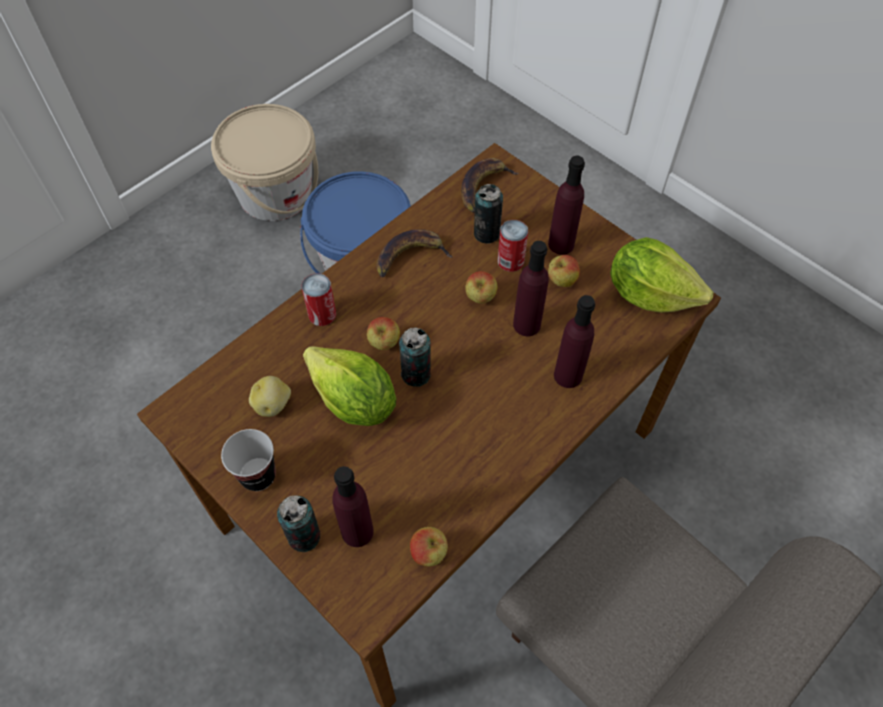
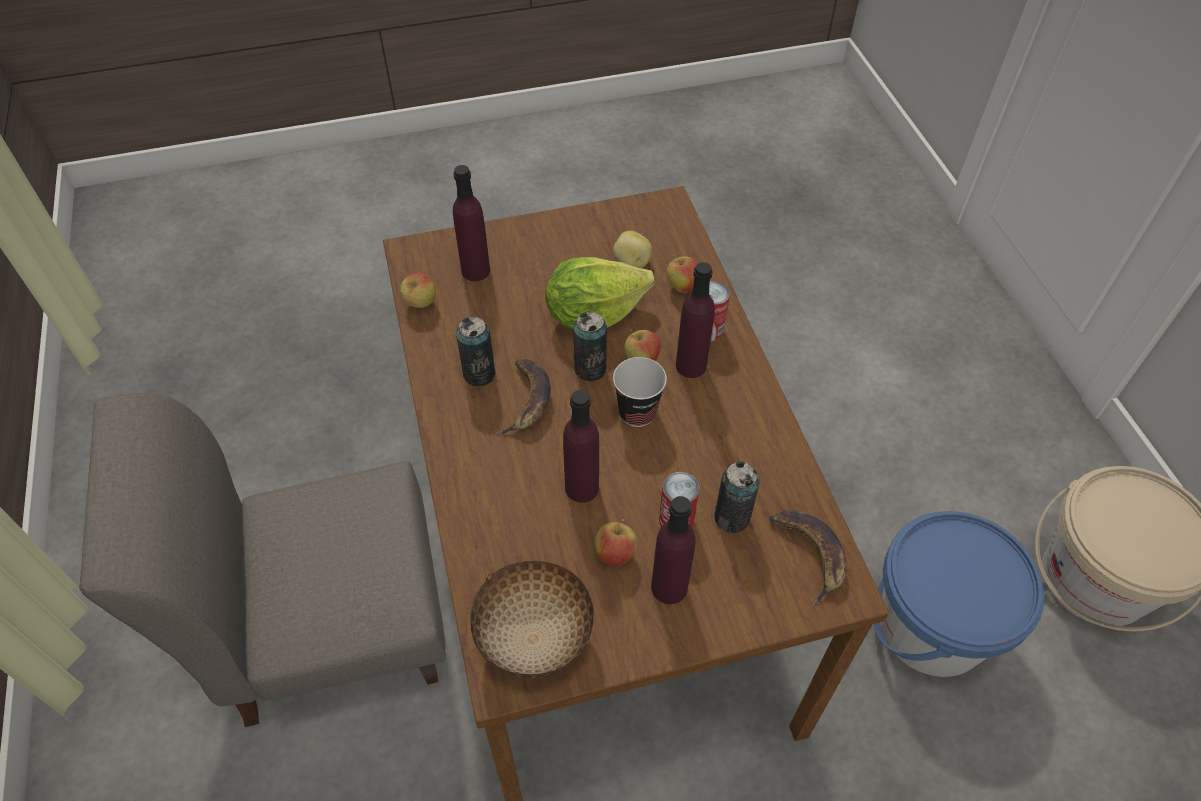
camera: 120 degrees right, 5 degrees down
(258, 475) = (571, 233): cup -> cup (637, 412)
(304, 536) = (498, 240): can -> can (479, 374)
(410, 256) = (740, 429): banana -> banana (527, 401)
(480, 298) = (643, 464): apple -> apple (681, 286)
(568, 375) = (497, 489): purple bottle -> purple bottle (691, 365)
(649, 294) = (536, 637): lettuce -> bowl

